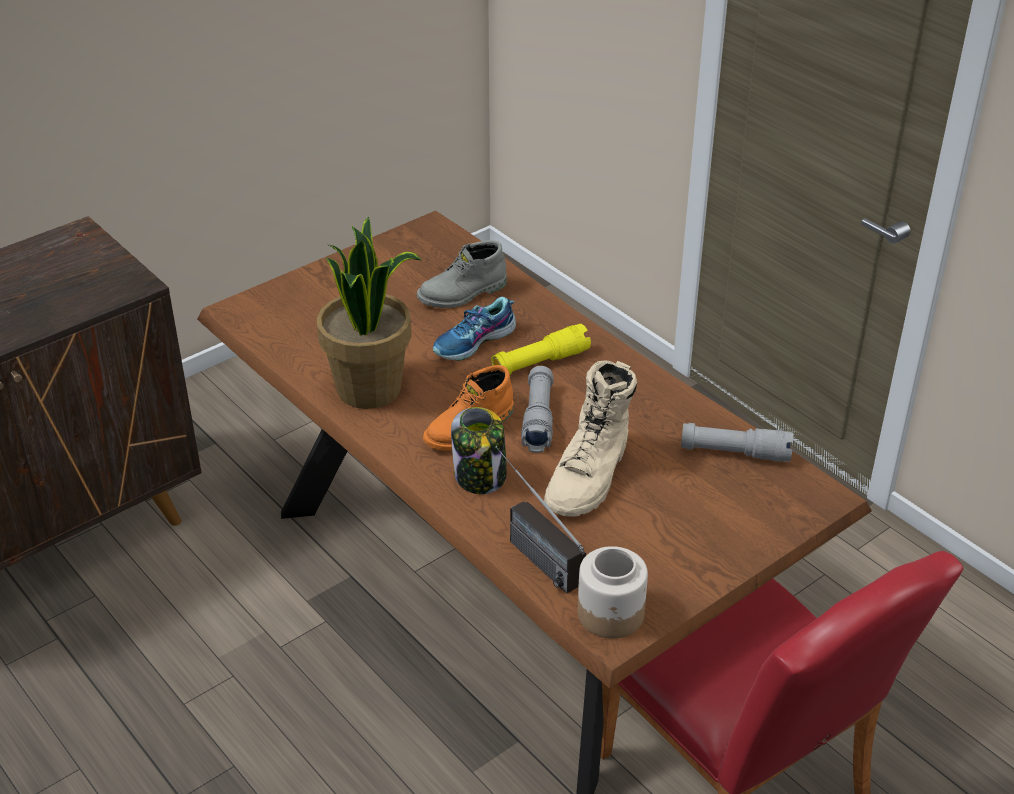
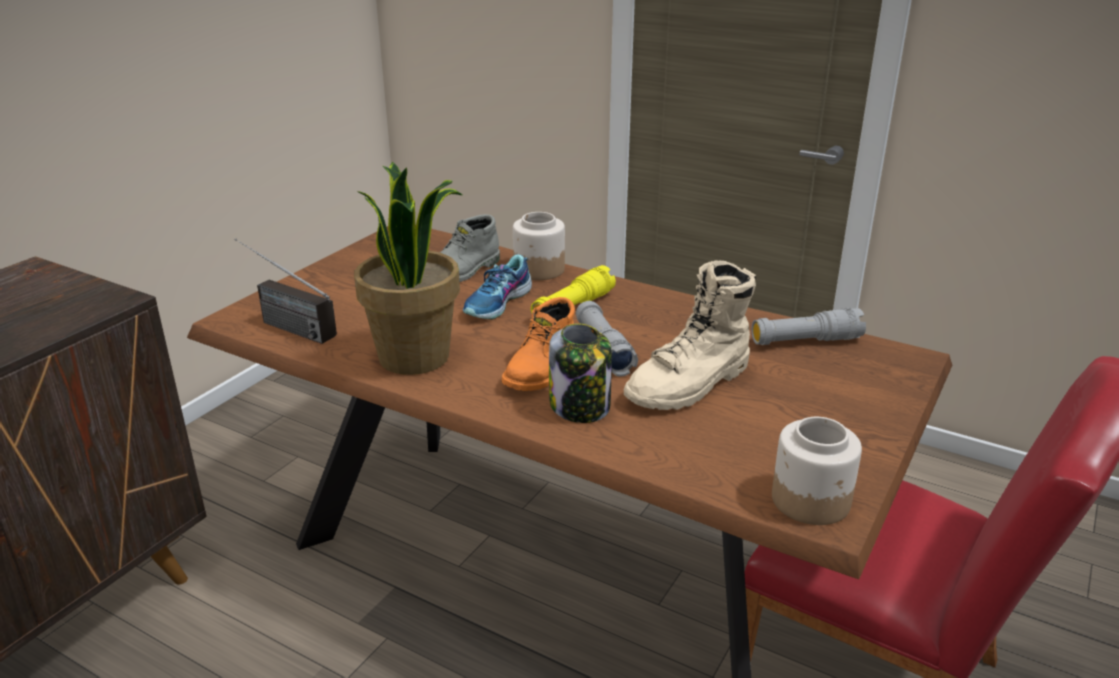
camera: 20 degrees left, 10 degrees down
(529, 549) = (679, 460): radio -> radio (282, 324)
(535, 306) = (538, 269): none -> jar
(590, 477) = (690, 385): beige boot -> beige boot turned 45 degrees clockwise

